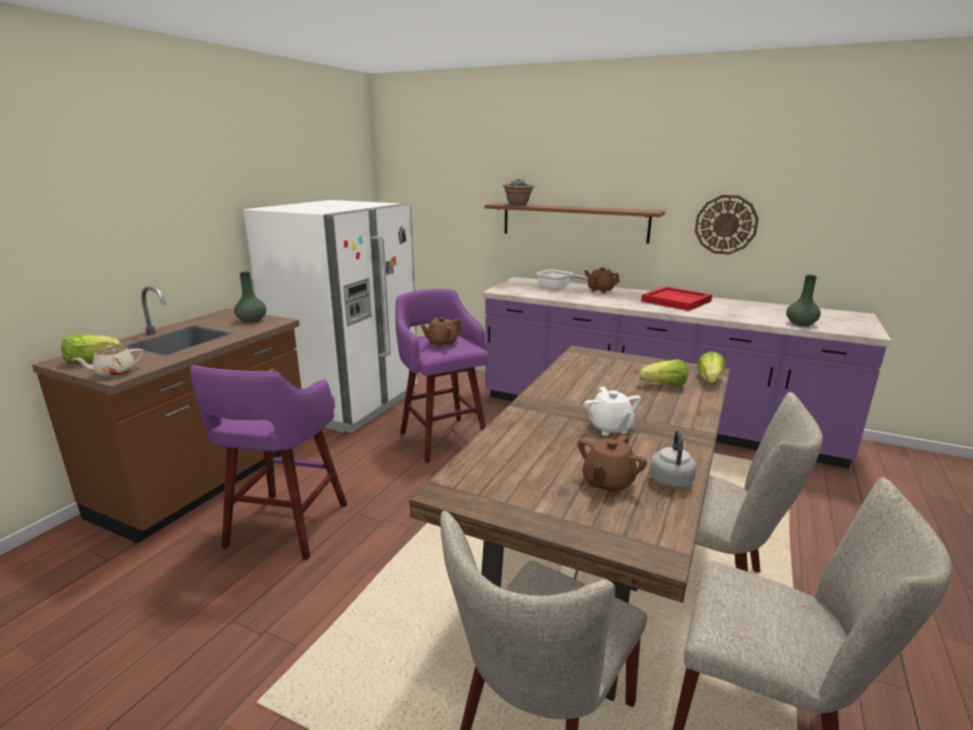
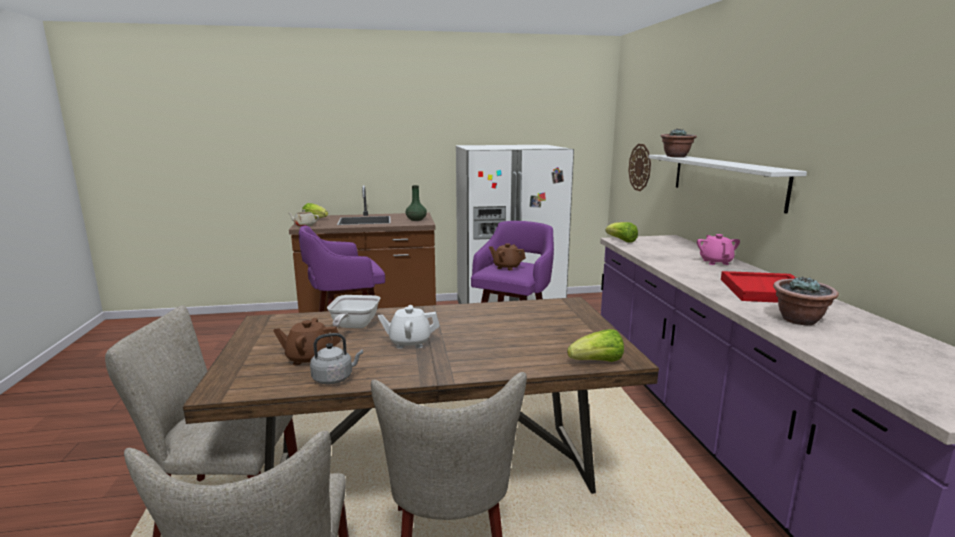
camera: 55 degrees right, 5 degrees down
(557, 288) = (675, 250): frying pan -> frying pan (353, 326)
(574, 222) = (725, 180): brown shelf -> white shelf
(600, 290) = (715, 262): brown teapot -> pink teapot
(610, 428) = (409, 342): white teapot -> white teapot turned 45 degrees clockwise
(664, 385) = (542, 345): lettuce -> lettuce (621, 241)
(726, 224) = (874, 197): wall clock -> wall clock (640, 167)
(734, 312) = (799, 320): none -> potted plant
(800, 324) = (853, 359): green vase -> none

